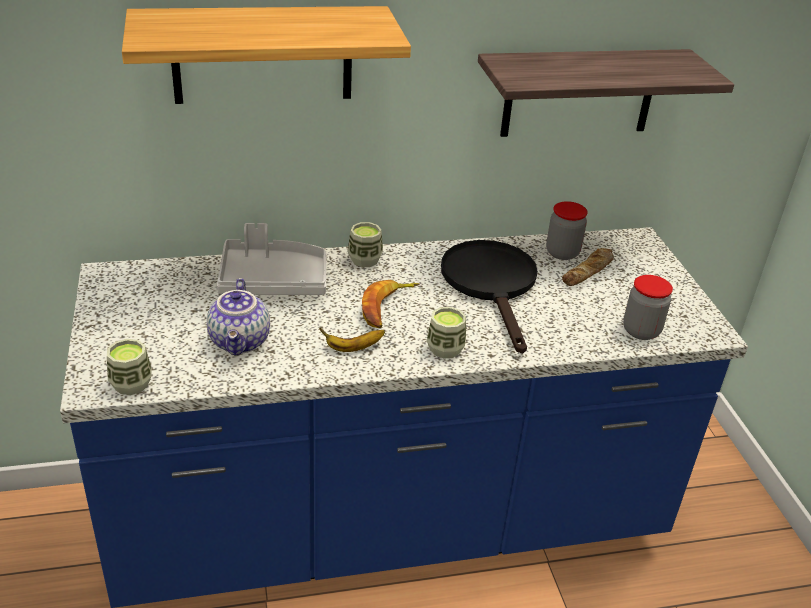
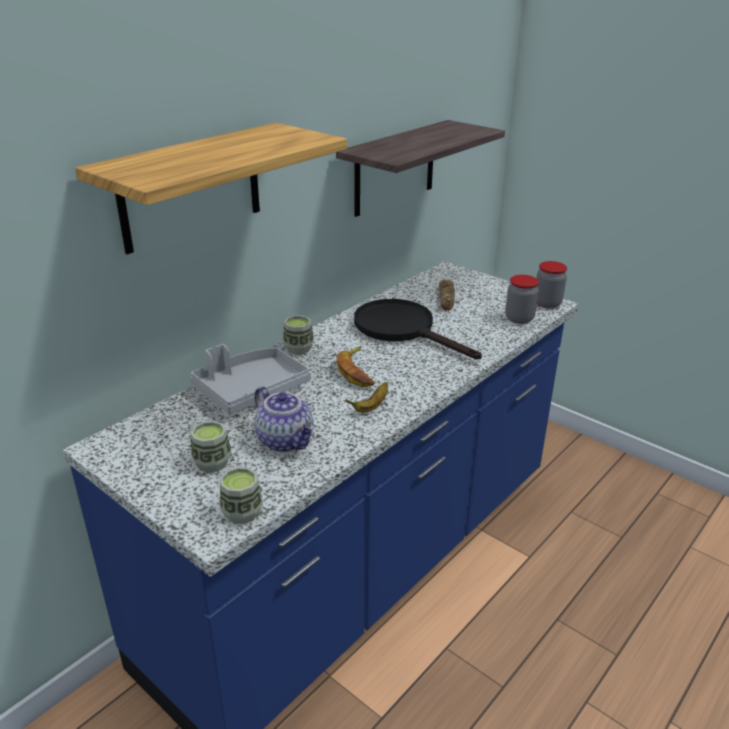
camera: 35 degrees left, 5 degrees down
(445, 349) = (428, 379): cup -> cup (212, 463)
(562, 253) = (417, 294): jar -> jar (547, 303)

